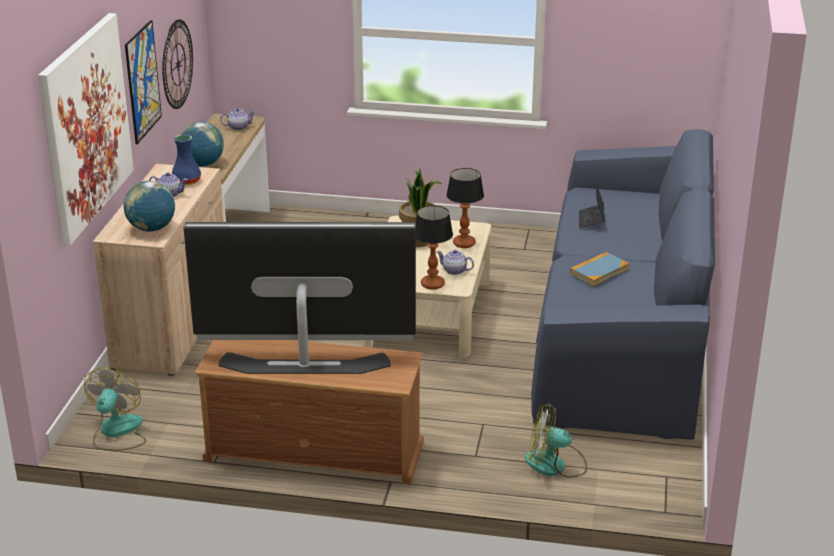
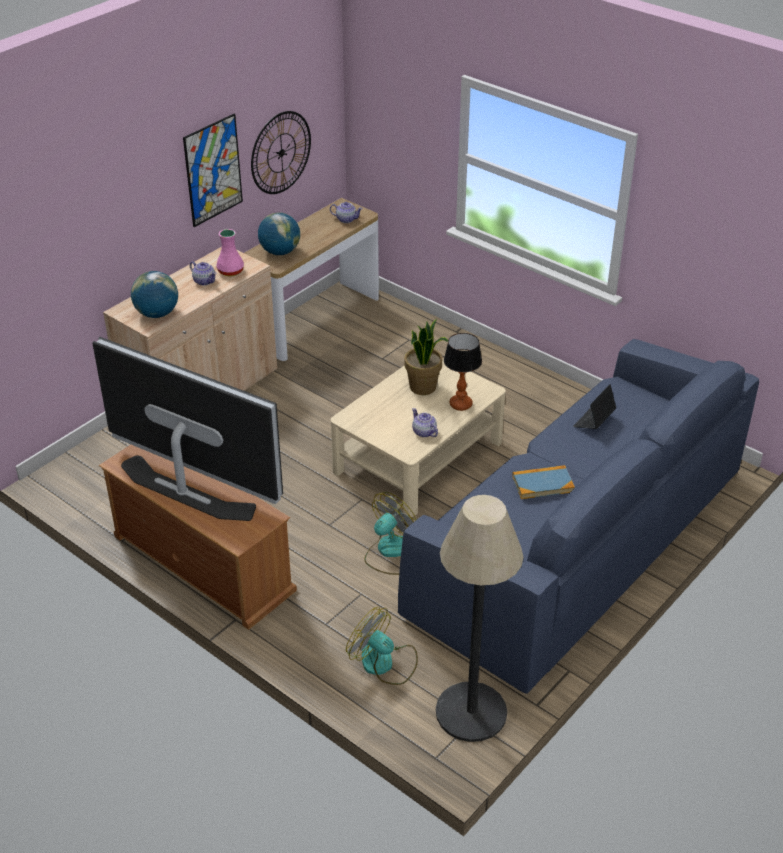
camera: 30 degrees right, 10 degrees up
(85, 126) = (104, 212): picture -> none
(117, 432) = (78, 482): fan -> fan (390, 552)
(187, 181) = (231, 272): blue vase -> pink vase
(433, 285) = (391, 441): table lamp -> none
(659, 471) = (471, 712): none -> floor lamp

